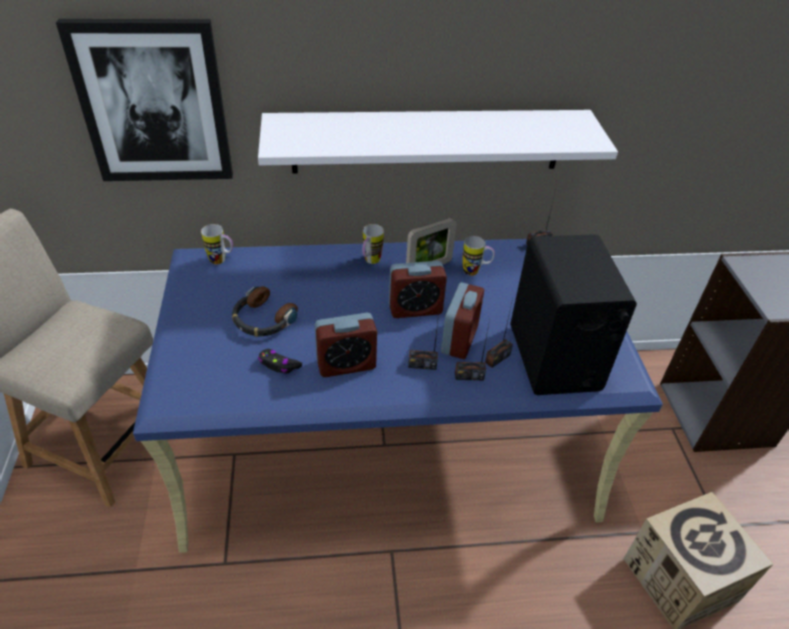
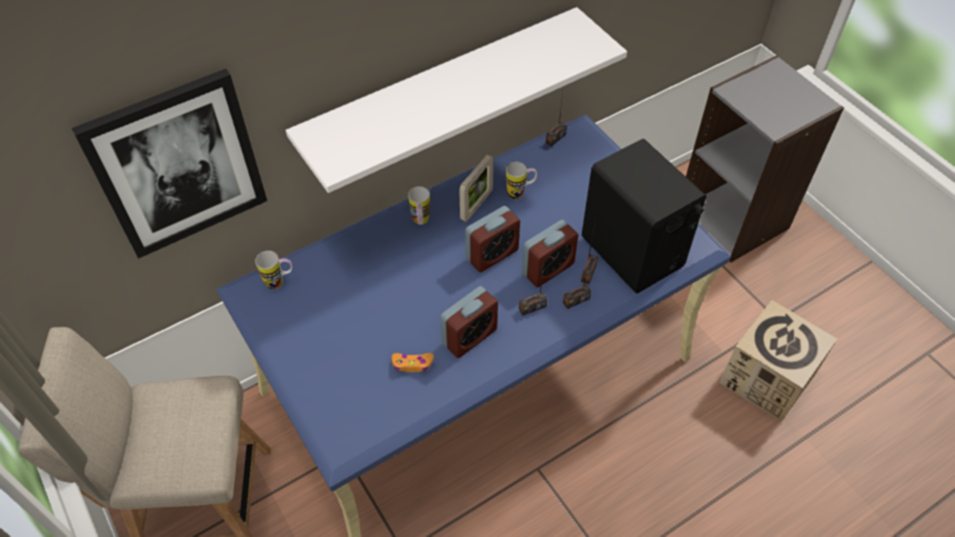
camera: 25 degrees left, 10 degrees up
(263, 320) = (366, 327): headphones -> none
(279, 365) = (412, 364): black game controller -> orange game controller
(459, 339) = (547, 269): alarm clock -> alarm clock turned 60 degrees clockwise

